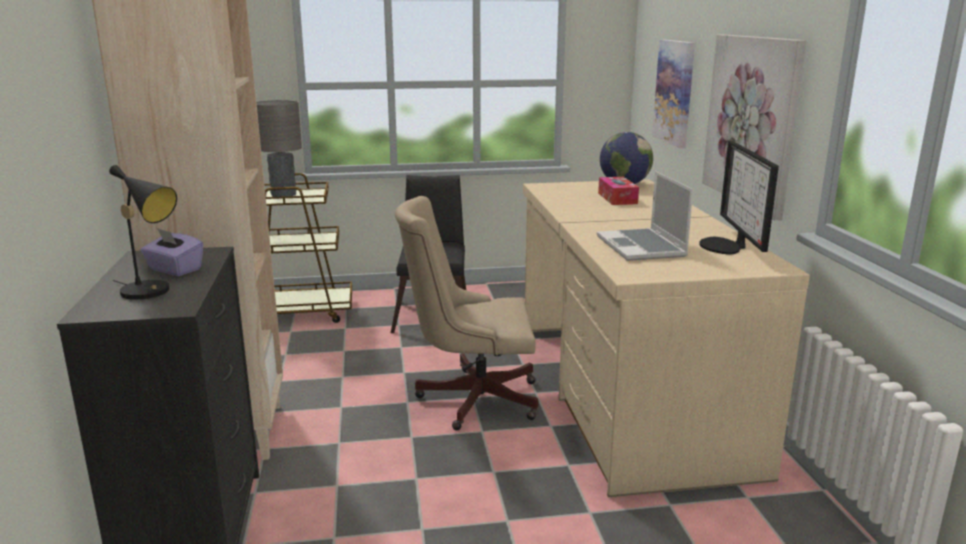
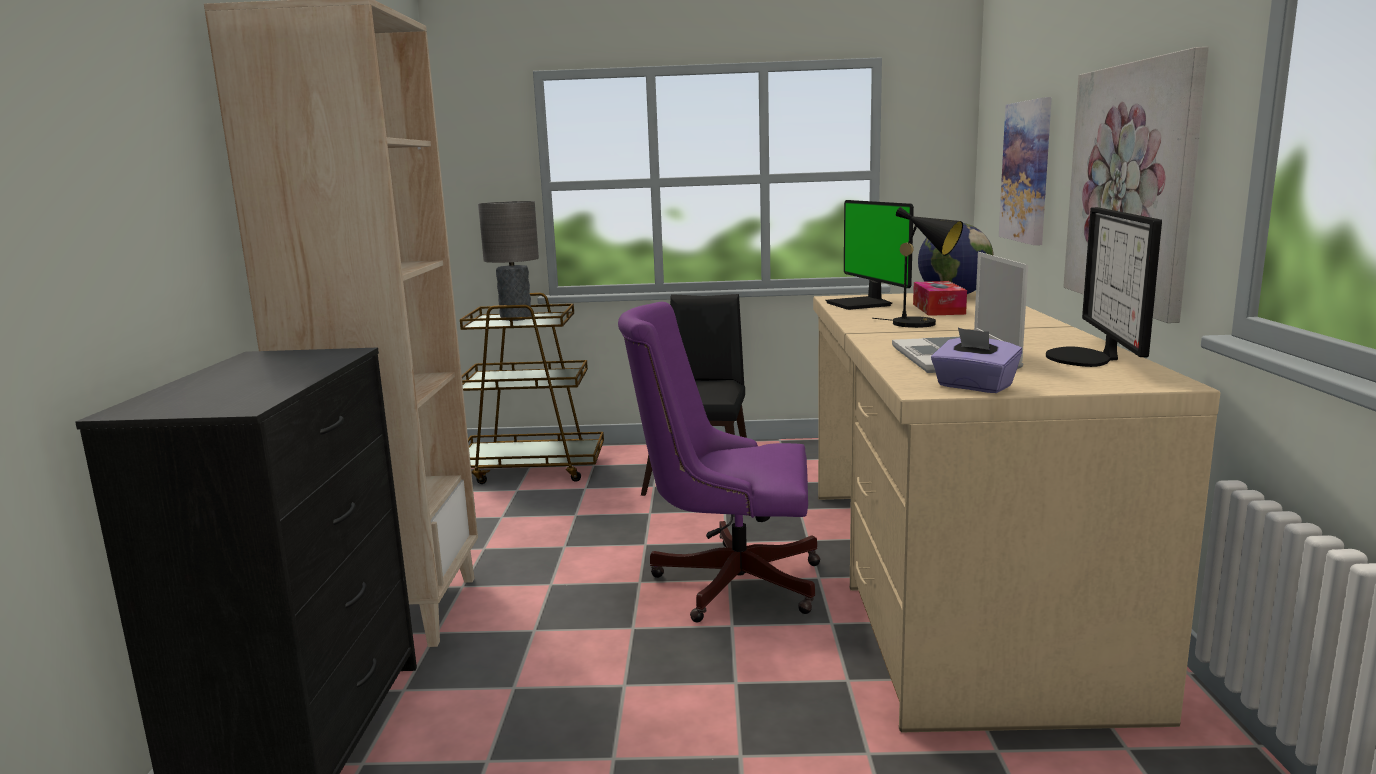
camera: 10 degrees right, 5 degrees down
(151, 292) = (228, 390): black table lamp -> black table lamp (921, 324)
(174, 270) = (281, 369): purple tissue box -> purple tissue box (974, 386)
(471, 398) = (726, 581): beige office chair -> purple office chair
(561, 192) = (861, 304): none -> monitor

